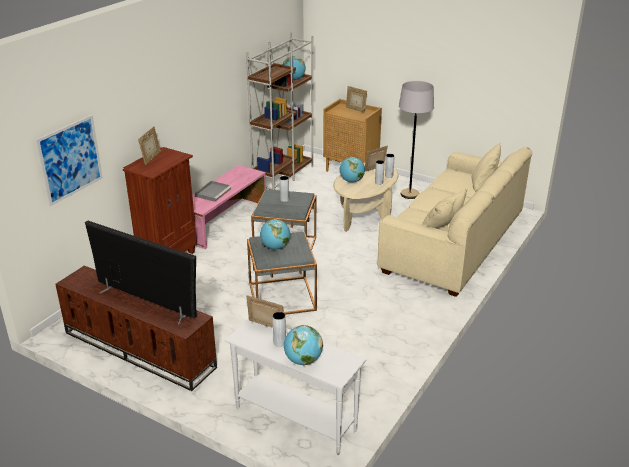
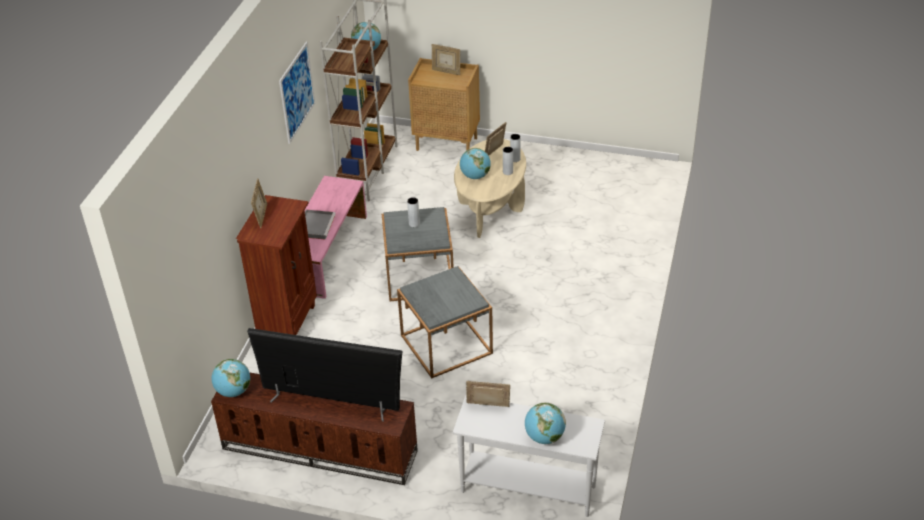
camera: 15 degrees left, 10 degrees up
(70, 159) = (195, 254): picture -> picture (297, 92)
(275, 247) = (437, 295): globe -> globe (233, 391)
(279, 342) = (511, 422): grey vase -> none
(409, 194) = (531, 167): grey floor lamp -> none
(452, 243) = (606, 229): beige sofa -> none

